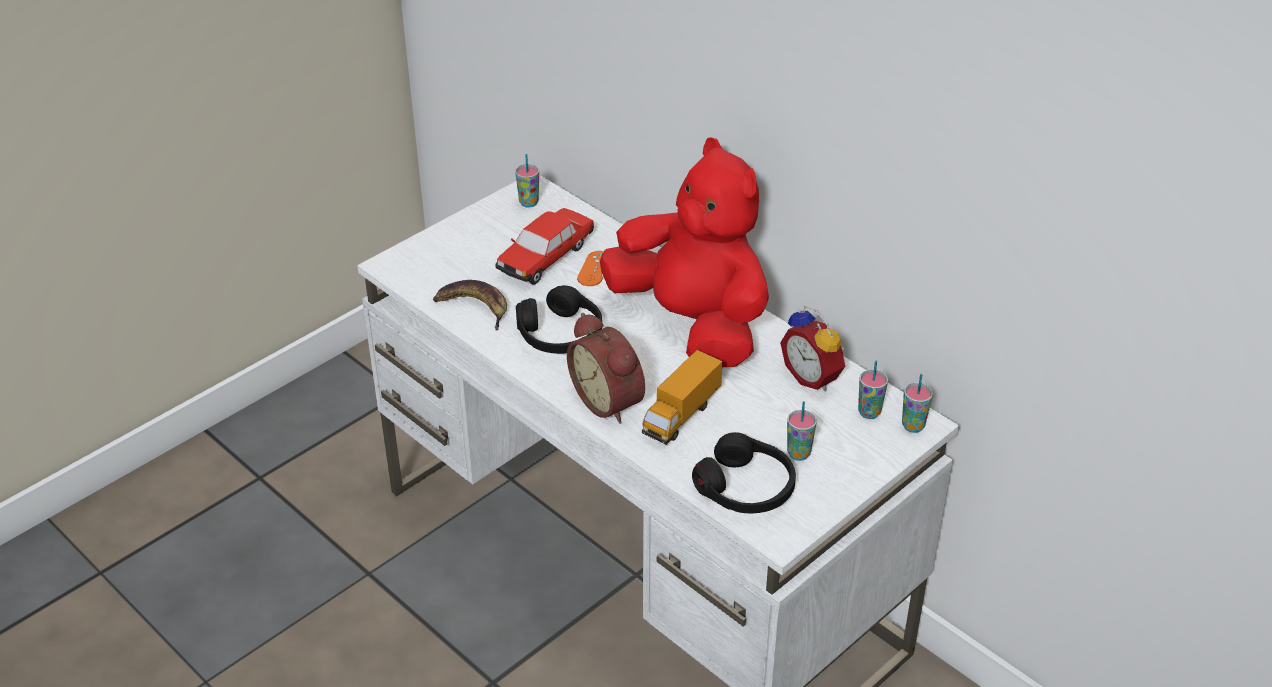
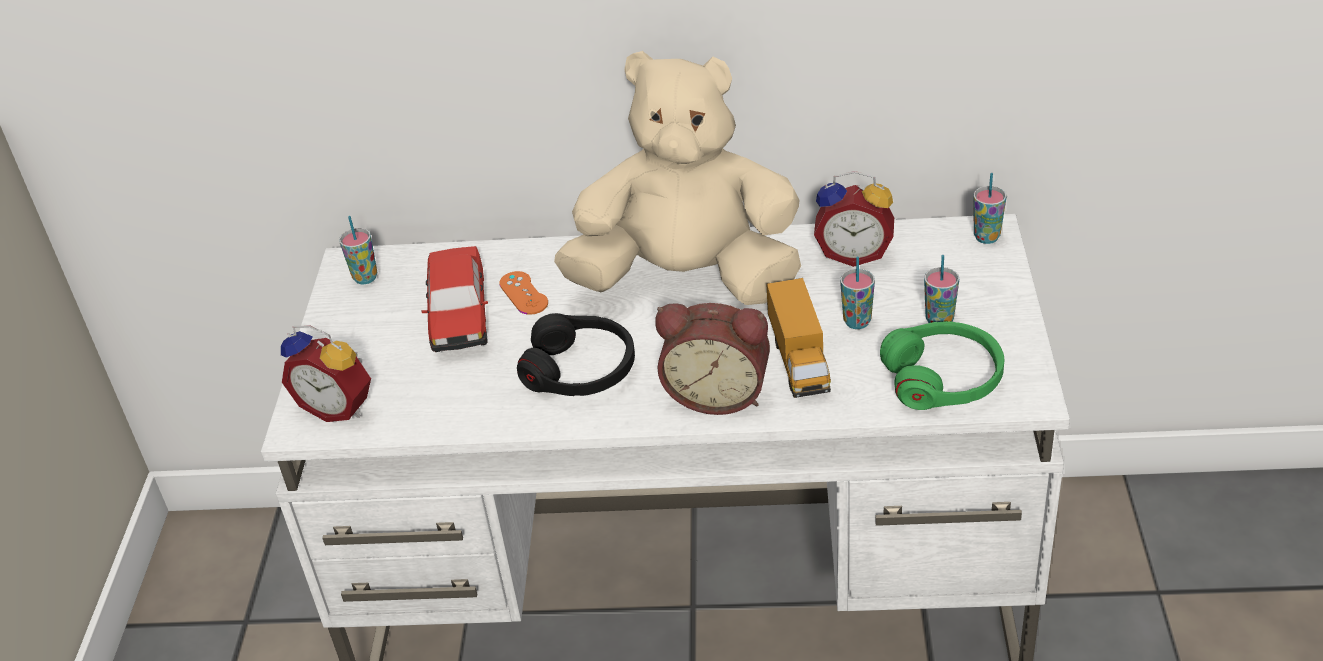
camera: 40 degrees left, 0 degrees up
(420, 267) = (339, 407): none -> alarm clock
(474, 307) = (456, 404): banana -> none
(692, 324) = (688, 280): red plush toy -> beige plush toy
(746, 487) = (943, 378): black headphones -> green headphones
(869, 412) = (939, 250): cup -> cup (857, 322)

